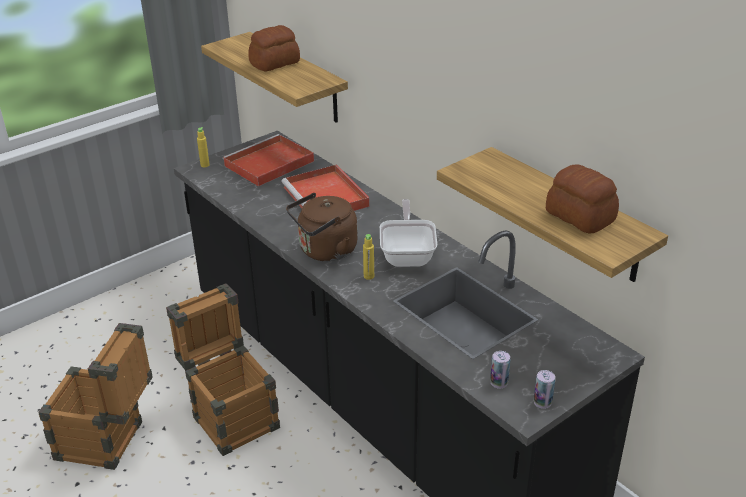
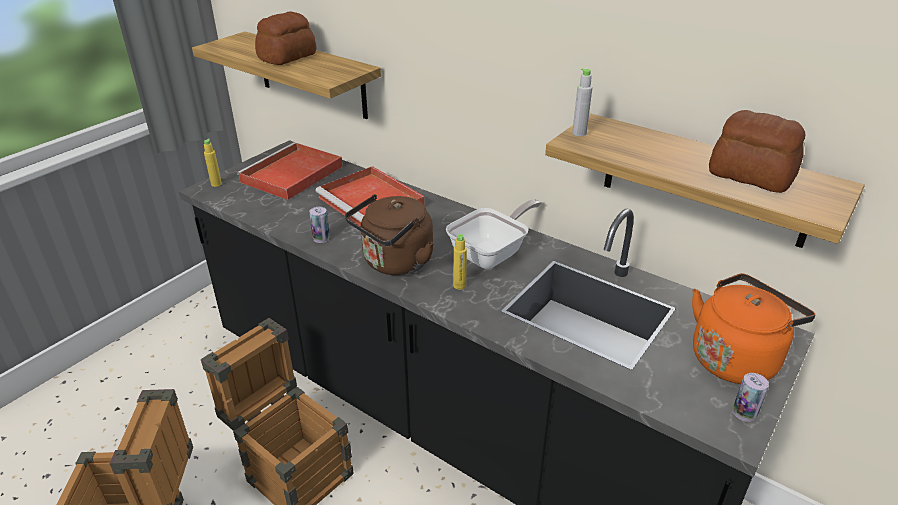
camera: 15 degrees left, 0 degrees up
(408, 254) = (492, 253): frying pan -> frying pan turned 60 degrees clockwise
(469, 164) = (579, 133): none -> grey bottle
(499, 382) = (679, 396): can -> can (321, 238)
(563, 364) = (736, 358): none -> orange kettle

